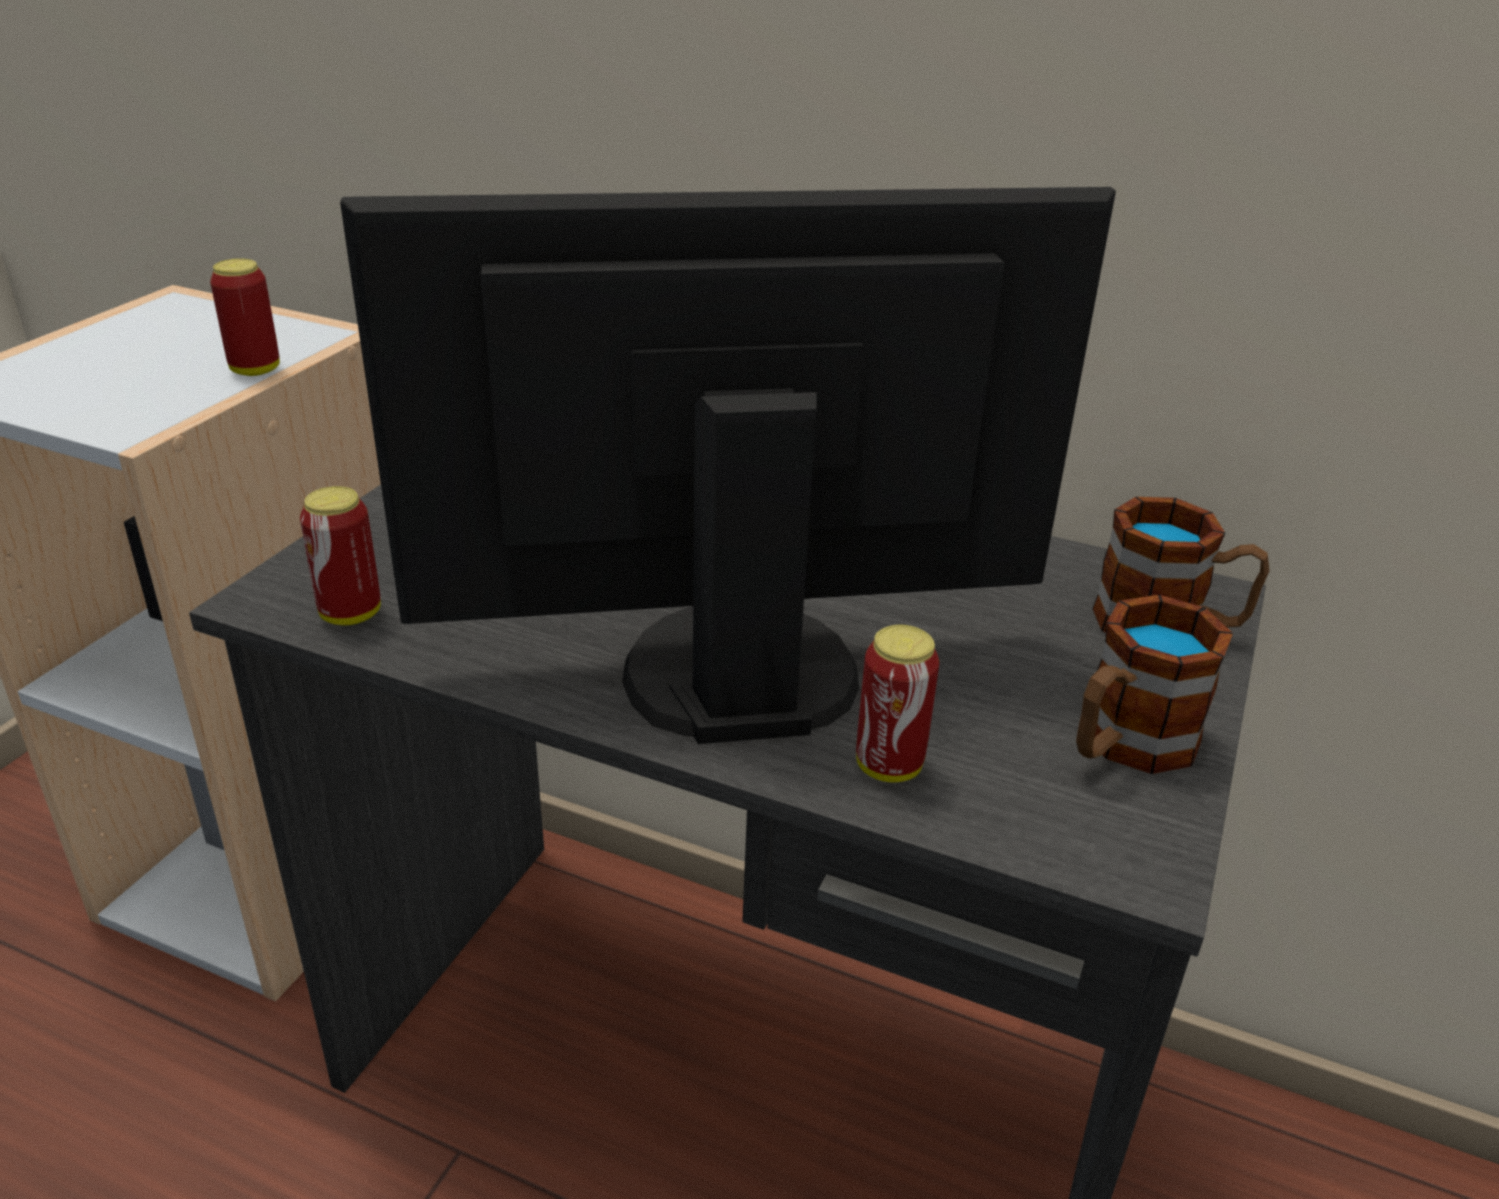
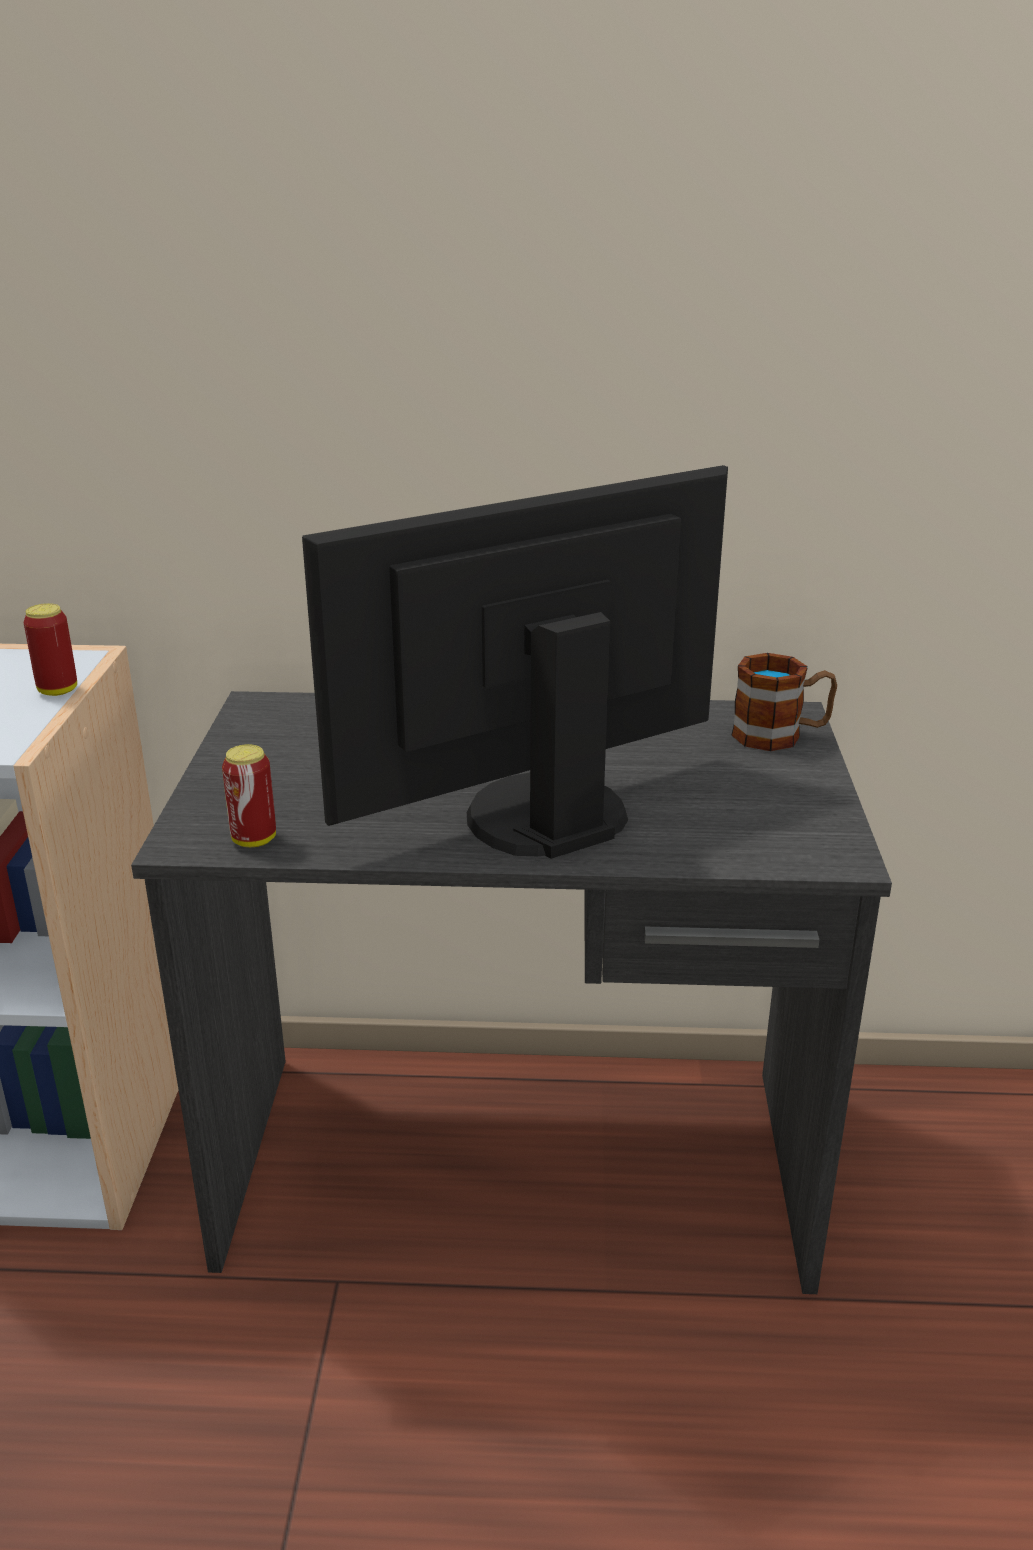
camera: 20 degrees left, 5 degrees down
(889, 766) = (672, 843): can -> none
(1125, 745) = (796, 803): mug -> none

